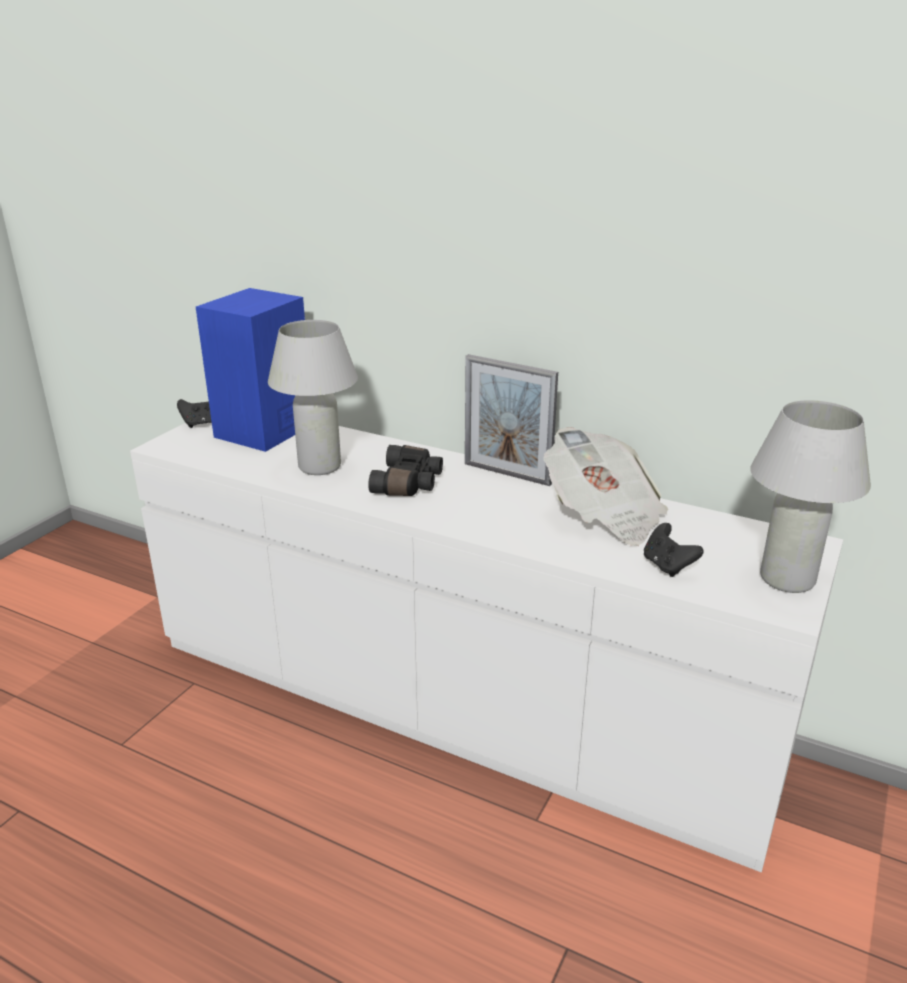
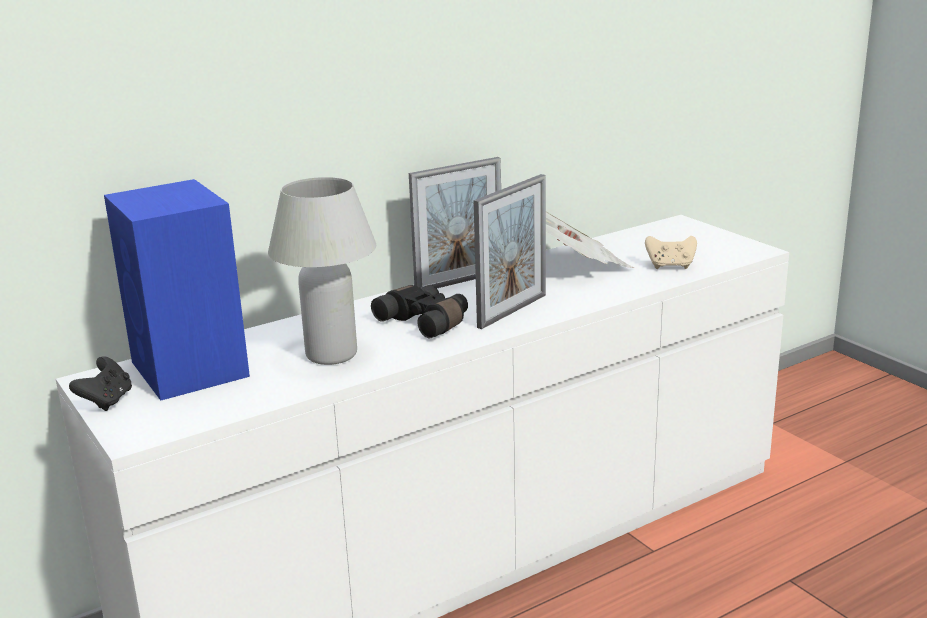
camera: 60 degrees left, 5 degrees down
(465, 512) = (512, 311): none -> picture frame
(667, 566) = (670, 266): black game controller -> beige game controller
(787, 579) = (718, 240): white table lamp -> none

